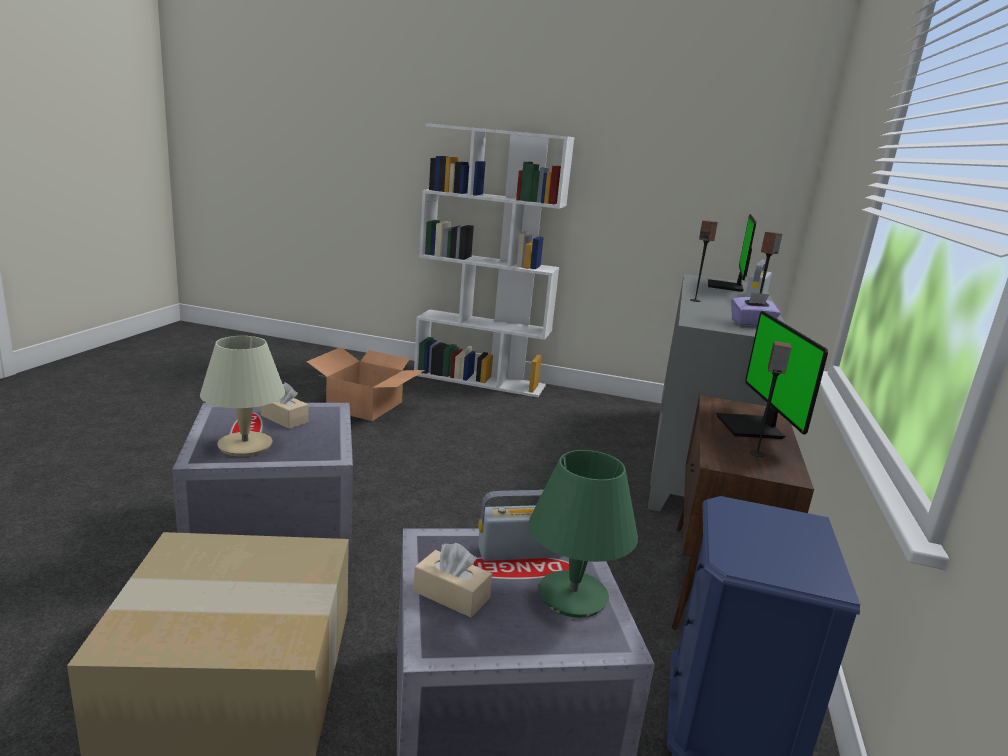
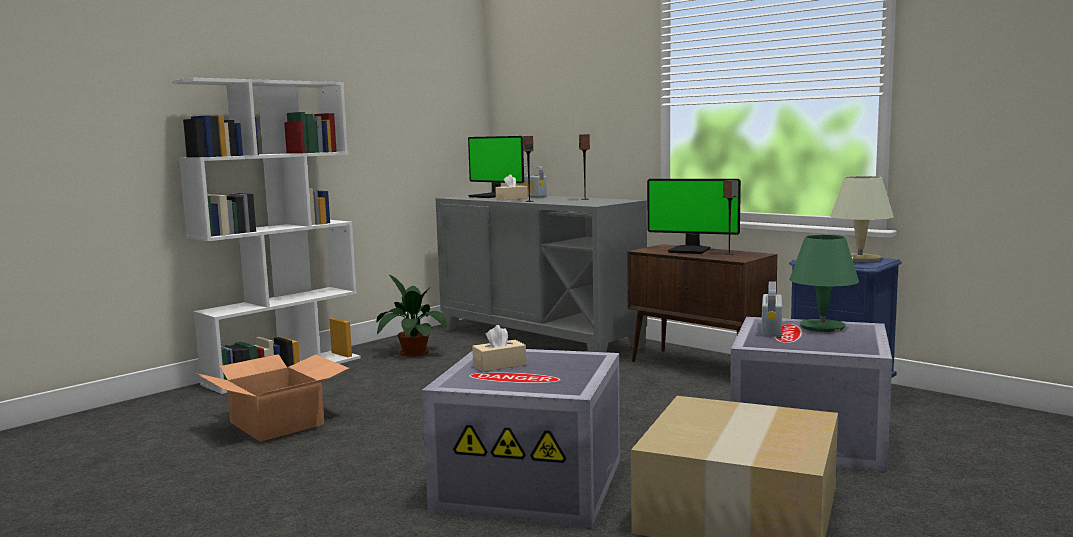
camera: 60 degrees left, 10 degrees down
(245, 446) = (554, 378): beige table lamp -> beige table lamp (860, 259)
(451, 595) = (817, 345): beige tissue box -> beige tissue box (511, 199)
(576, 412) = (412, 352): none -> potted plant
(752, 324) = (601, 200): purple tissue box -> none

